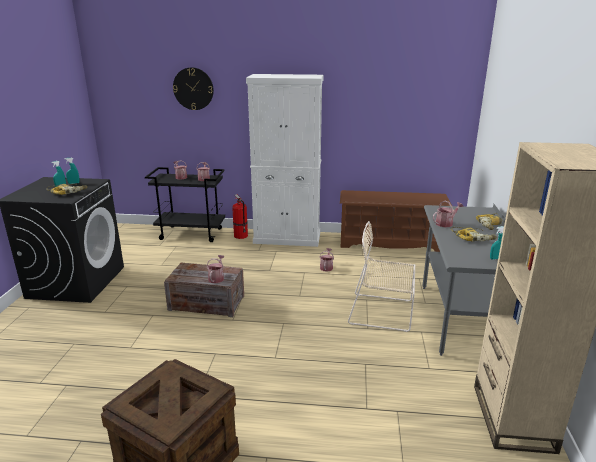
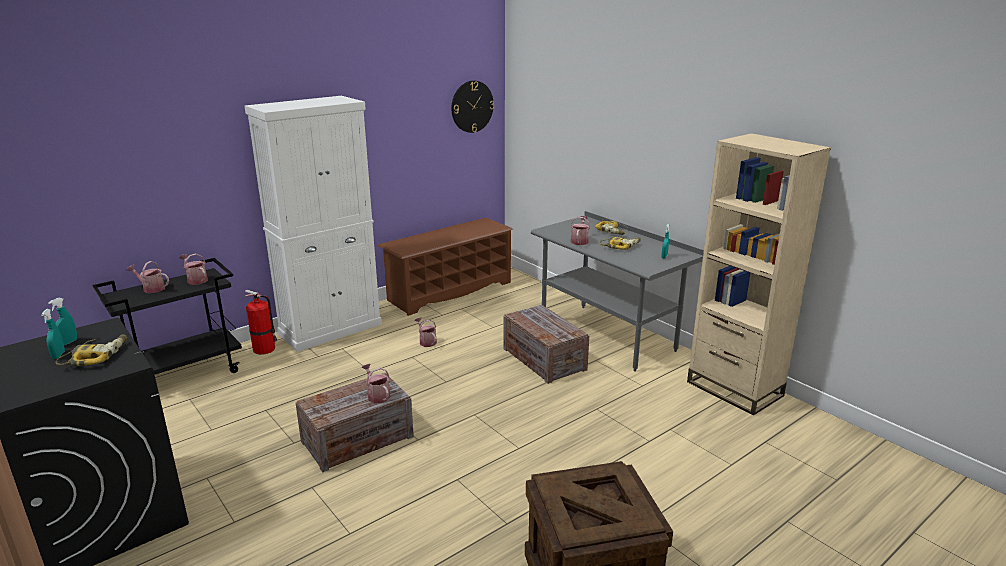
camera: 45 degrees left, 0 degrees up
(193, 88) = (143, 141): wall clock -> wall clock (472, 106)
(383, 312) = (543, 359): beige chair -> crate

